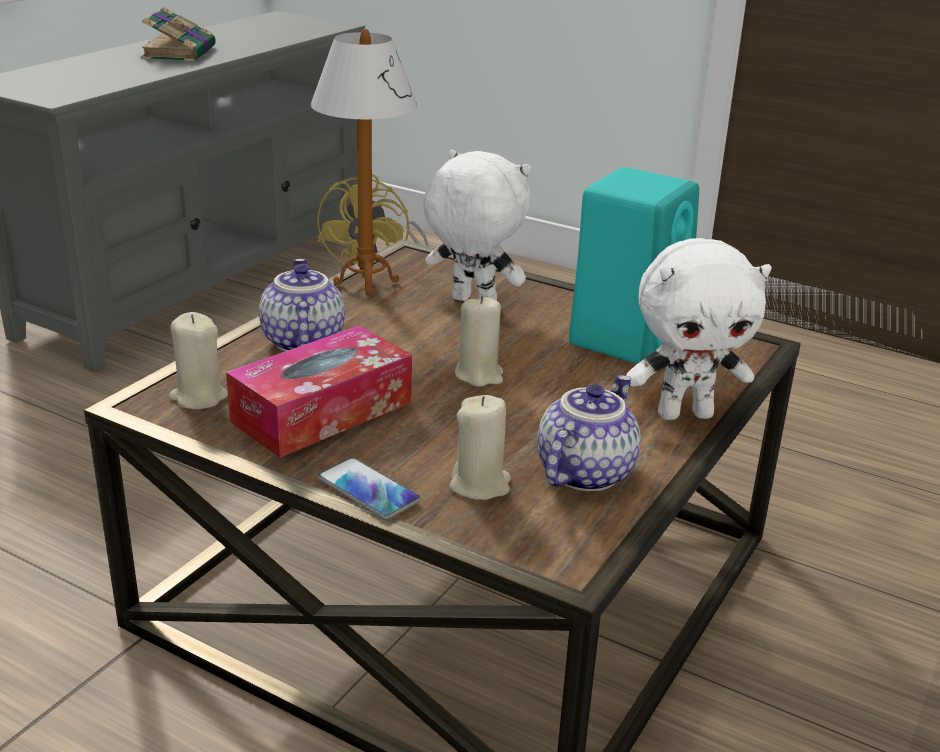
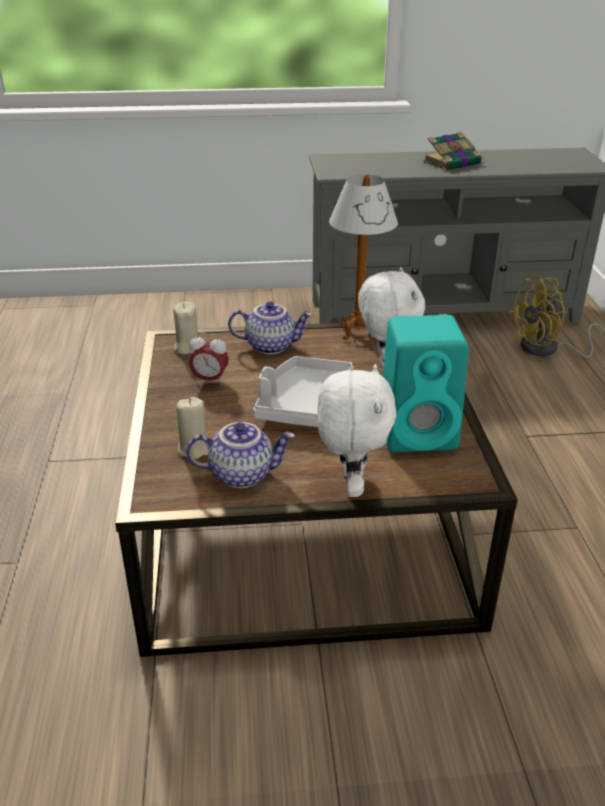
camera: 55 degrees right, 5 degrees up
(301, 341) = (271, 345): teapot -> teapot turned 45 degrees clockwise
(322, 412) = (210, 380): tissue box -> alarm clock
(368, 490) = (155, 421): phone -> none
(479, 375) = (305, 404): beige candle -> grey tray
(685, 413) = (351, 485): white plush toy -> white plush toy turned 135 degrees counterclockwise

